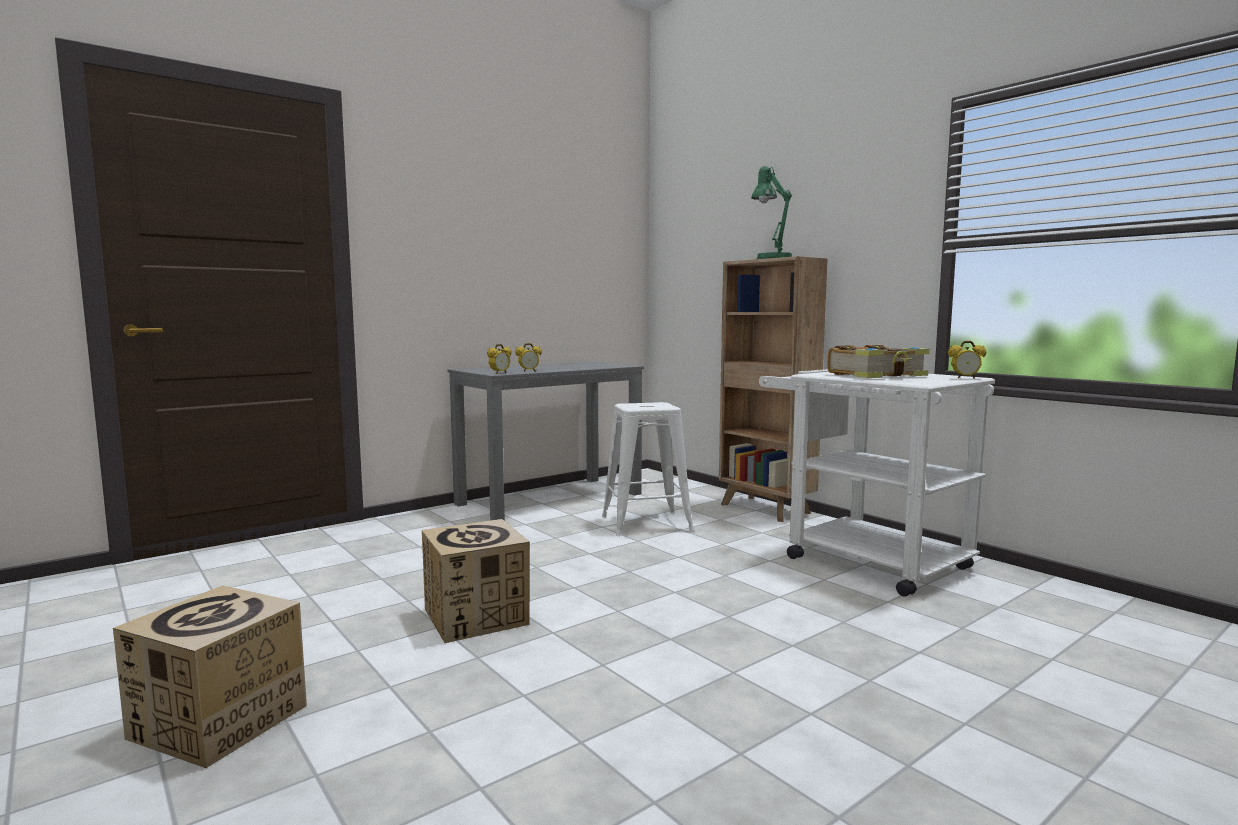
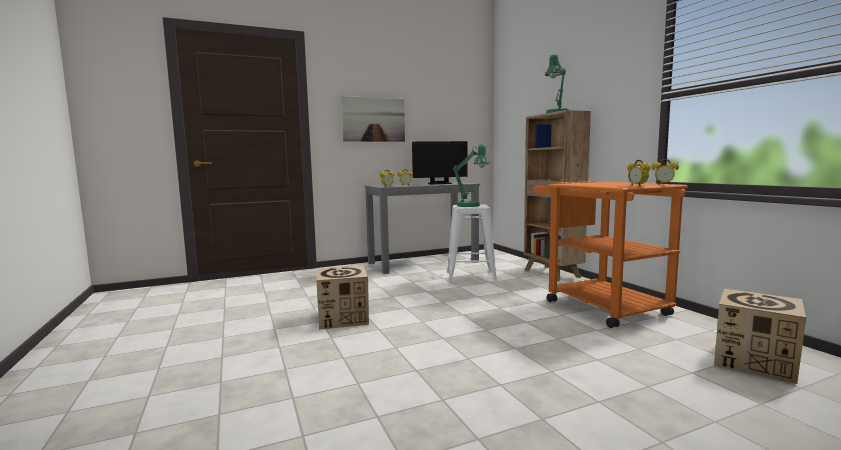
camera: 15 degrees right, 0 degrees up
(219, 722) = (193, 354): cardboard box -> cardboard box (755, 362)
(463, 255) = (373, 119): none -> picture
(577, 366) = (440, 183): none -> monitor
(649, 405) = (472, 205): none -> green table lamp
(863, 558) = (598, 305): white cart -> orange cart
(878, 375) = (604, 184): book -> none
(938, 382) = (637, 186): none -> alarm clock

